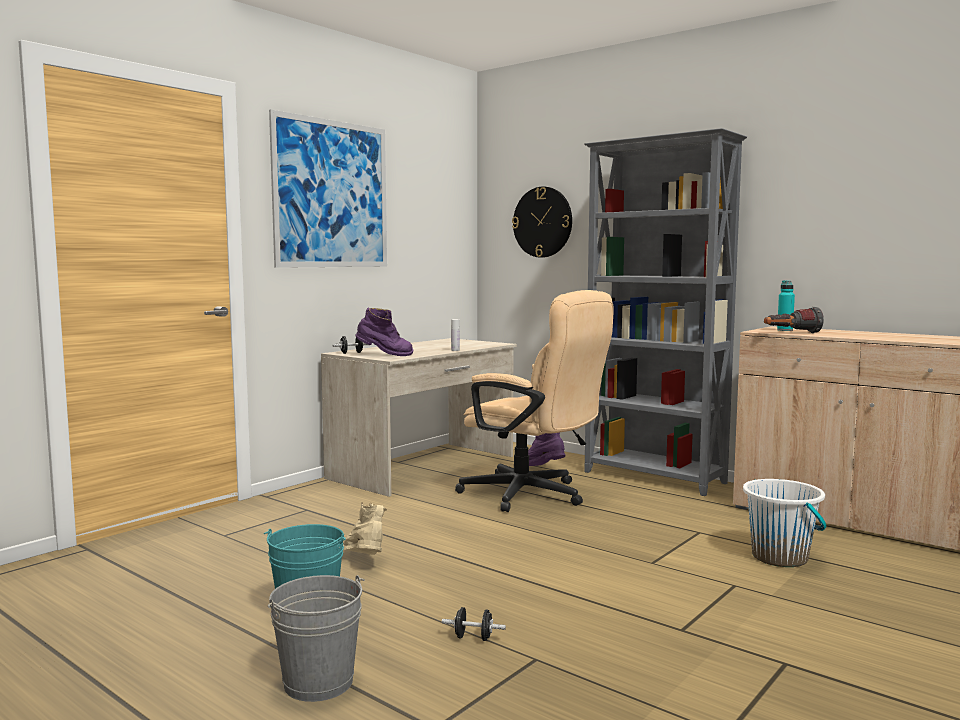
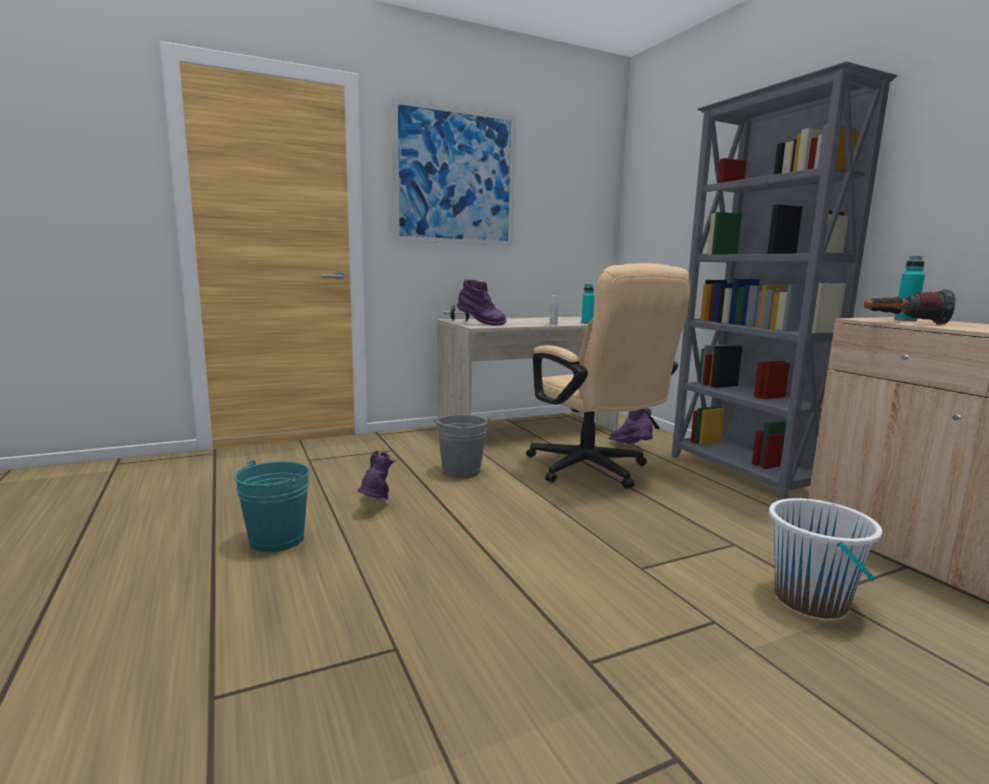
camera: 25 degrees right, 5 degrees up
(318, 682) = (194, 611): grey bucket -> grey bucket (461, 471)
(364, 562) = (376, 504): beige boot -> purple boot
(473, 638) = (369, 605): black dumbbell -> none
(481, 346) = (587, 323): none -> turquoise bottle
(542, 222) = (672, 204): wall clock -> none

